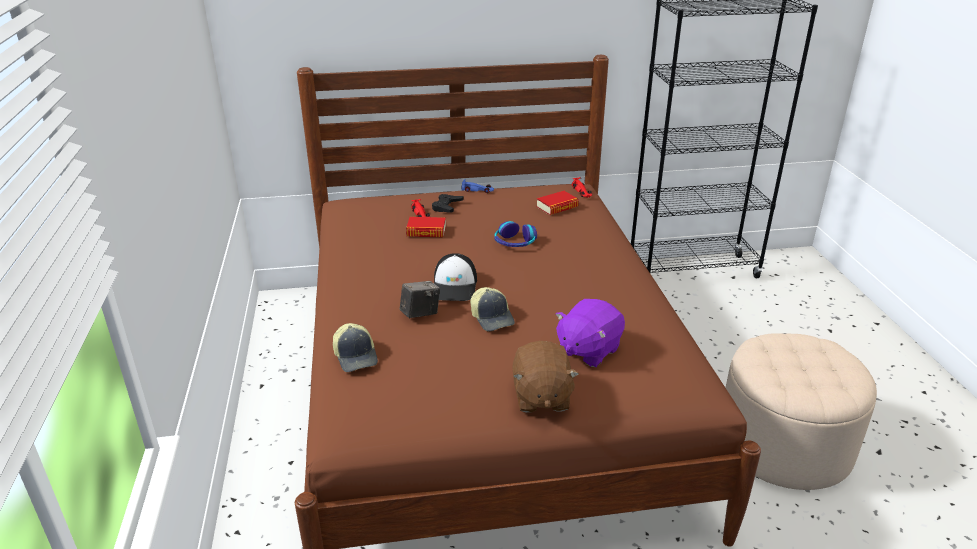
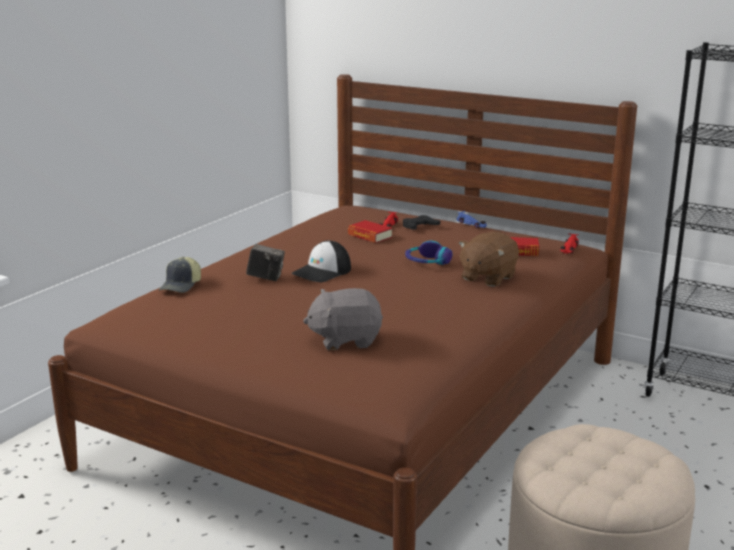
camera: 40 degrees right, 10 degrees down
(492, 318) = (312, 297): cap -> none
(541, 397) = (256, 351): brown plush toy -> brown plush toy (487, 277)
(588, 350) = (345, 340): purple plush toy -> grey plush toy

